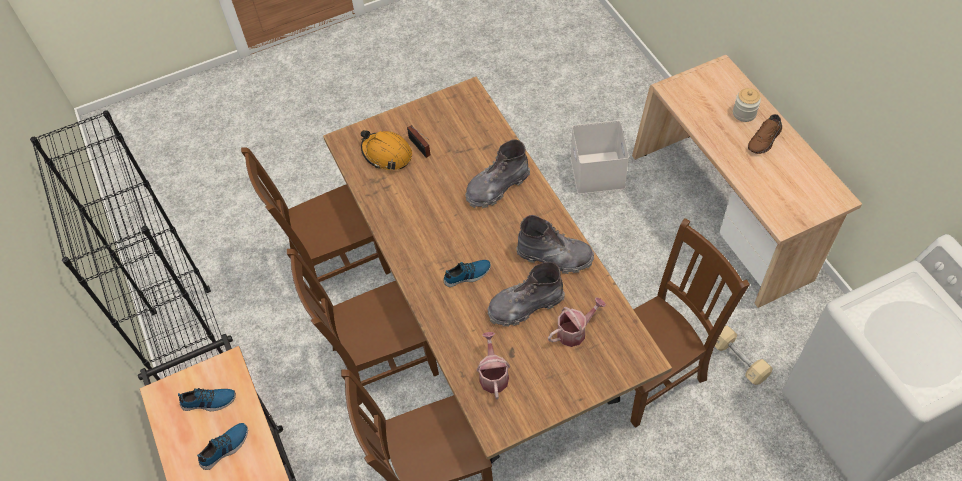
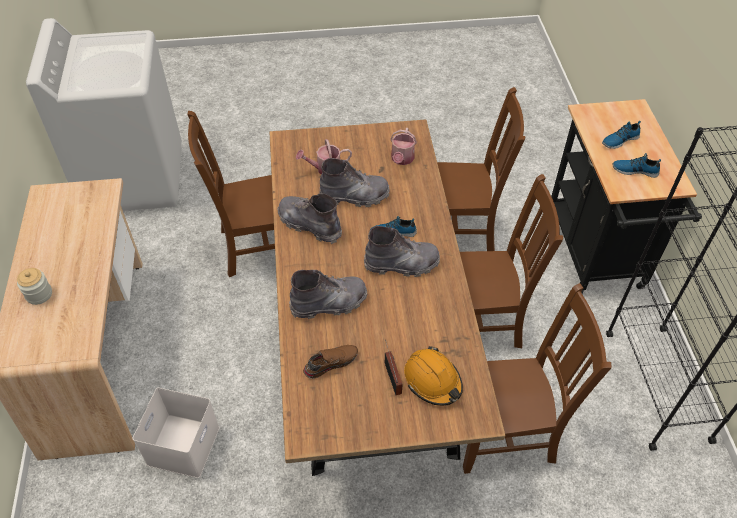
camera: 165 degrees left, 5 degrees down
(446, 244) = (402, 264): none -> grey boot
(738, 360) = (188, 235): beige dumbbell -> none
(765, 140) = (48, 261): brown shoe -> brown shoe (330, 362)

